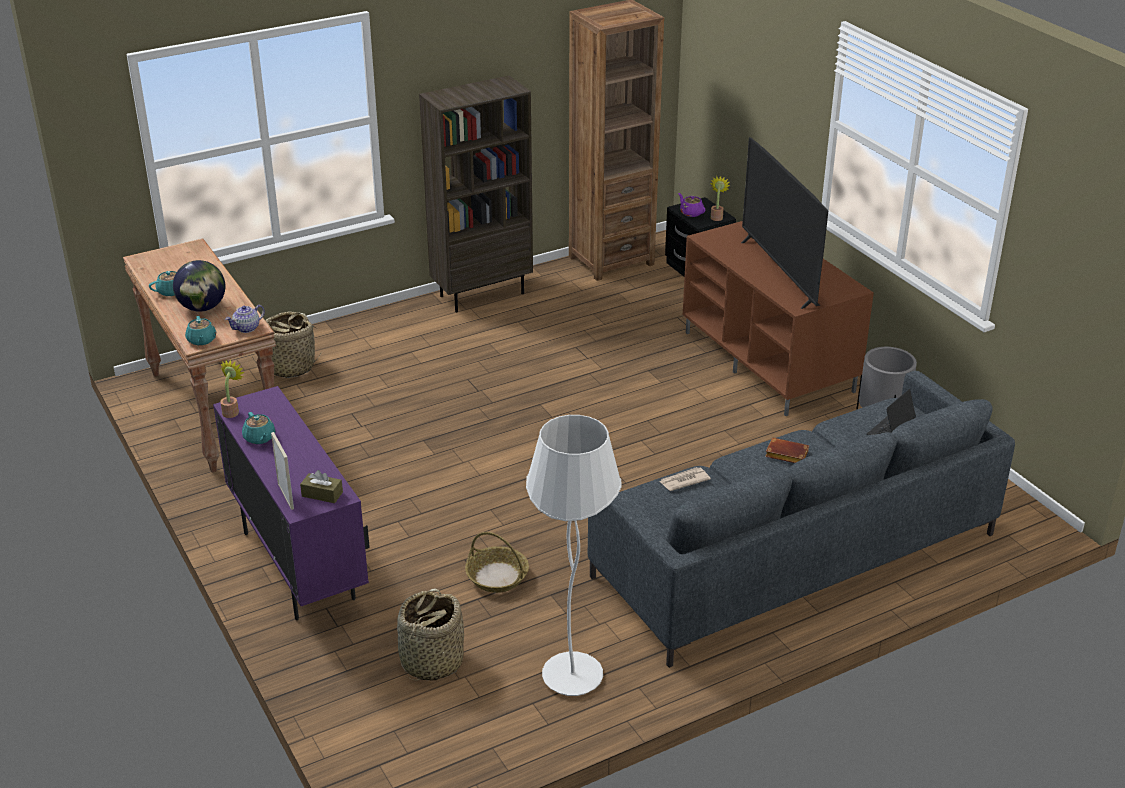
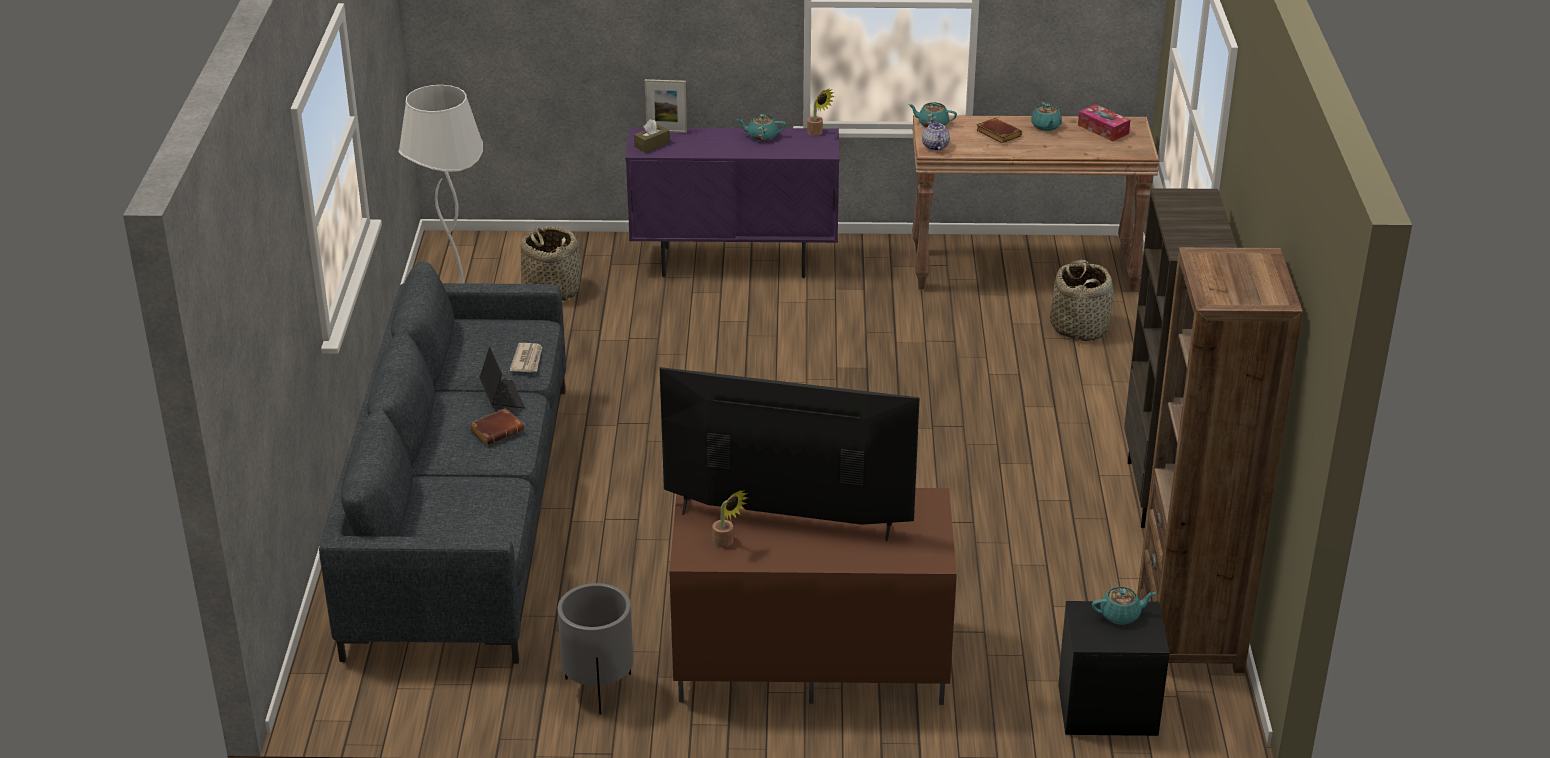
camera: 120 degrees right, 0 degrees up
(162, 268) = (1103, 129): none -> tissue box
(202, 308) = (996, 134): globe -> brown book
(496, 577) = (617, 346): basket -> none
(691, 213) = (1121, 615): purple teapot -> turquoise teapot
(717, 217) = (1091, 635): potted plant -> potted plant (726, 542)
(890, 430) = (458, 514): laptop -> laptop (502, 397)

